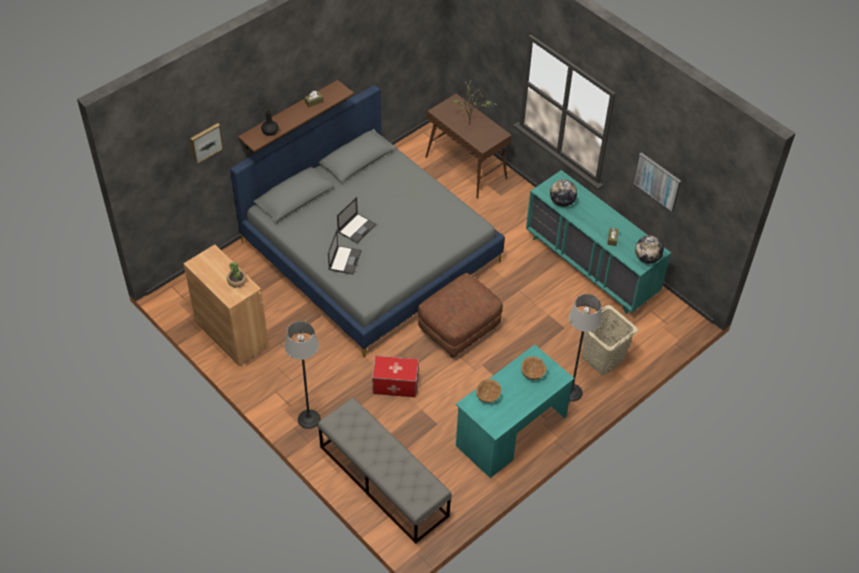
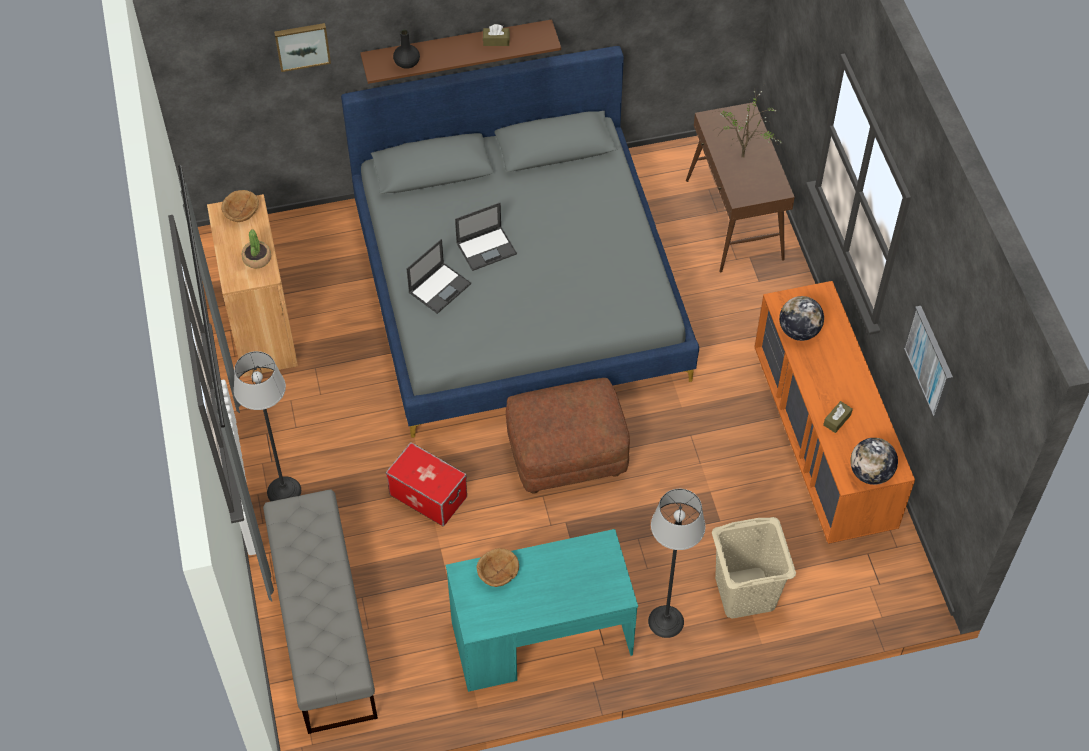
camera: 30 degrees right, 5 degrees up
(532, 372) = (583, 569): brown bowl -> brown bowl (241, 212)
(591, 267) = (821, 446): turquoise dresser -> orange dresser

